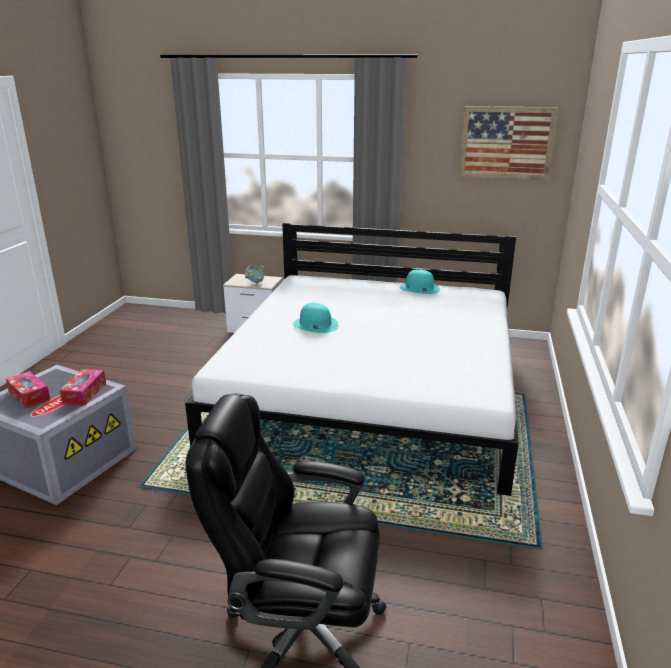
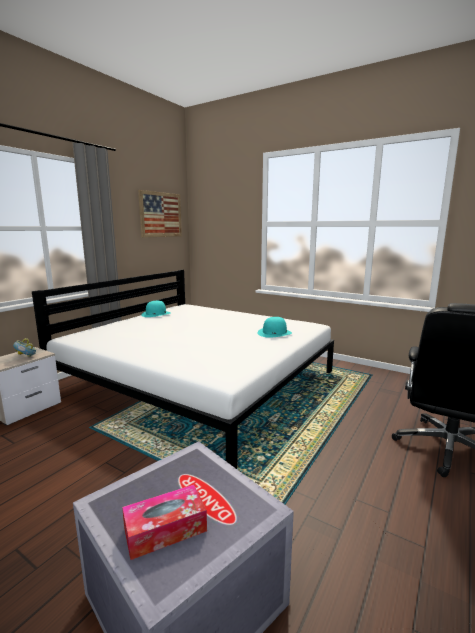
camera: 70 degrees left, 10 degrees down
(84, 393) = (197, 472): tissue box -> none
(315, 324) = (177, 343): turquoise hat -> turquoise hat (274, 333)

